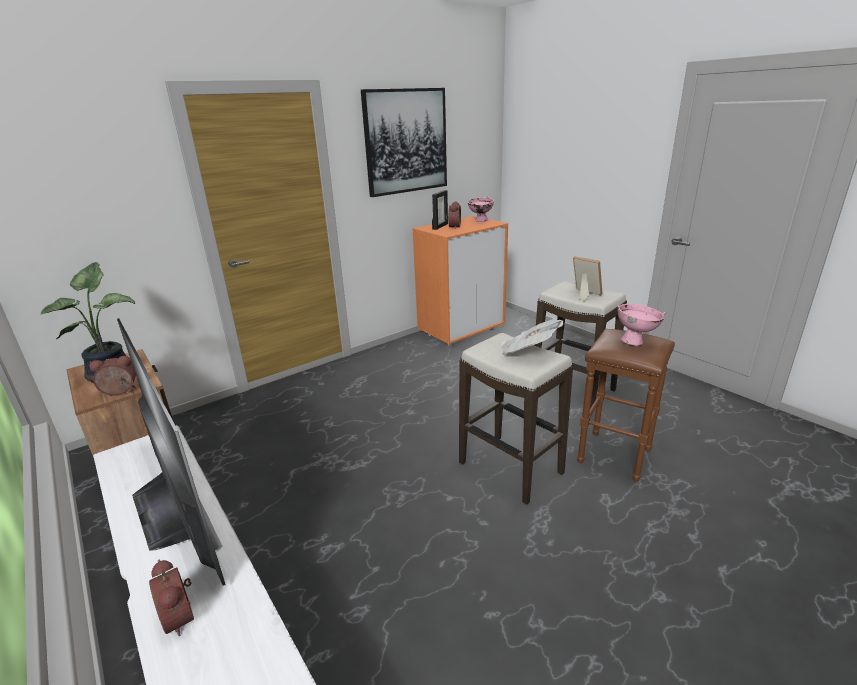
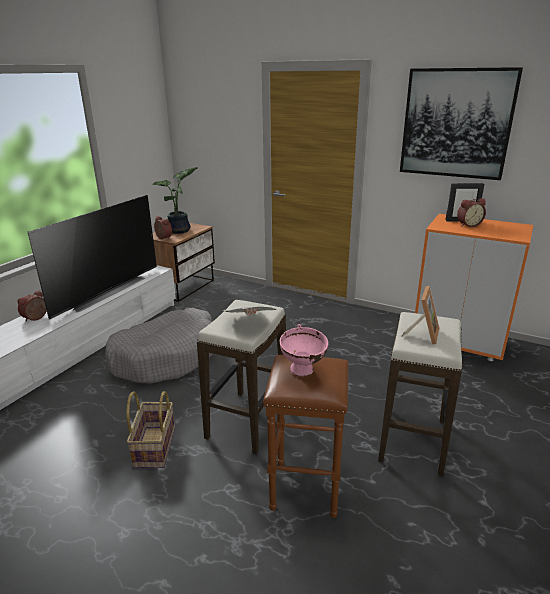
camera: 65 degrees right, 0 degrees up
(332, 512) = (166, 357): none -> grey dog bed
(480, 221) = (514, 230): pink bowl -> none
(524, 551) = (154, 447): none -> basket

